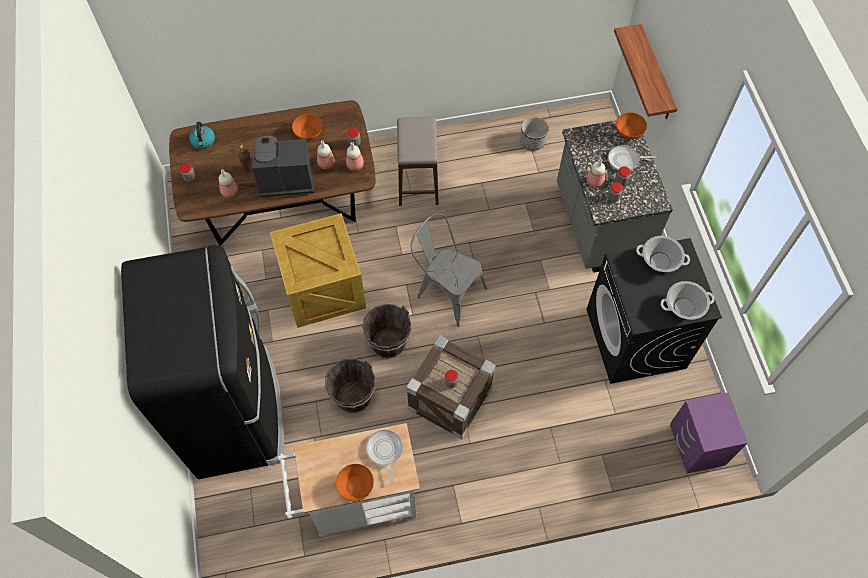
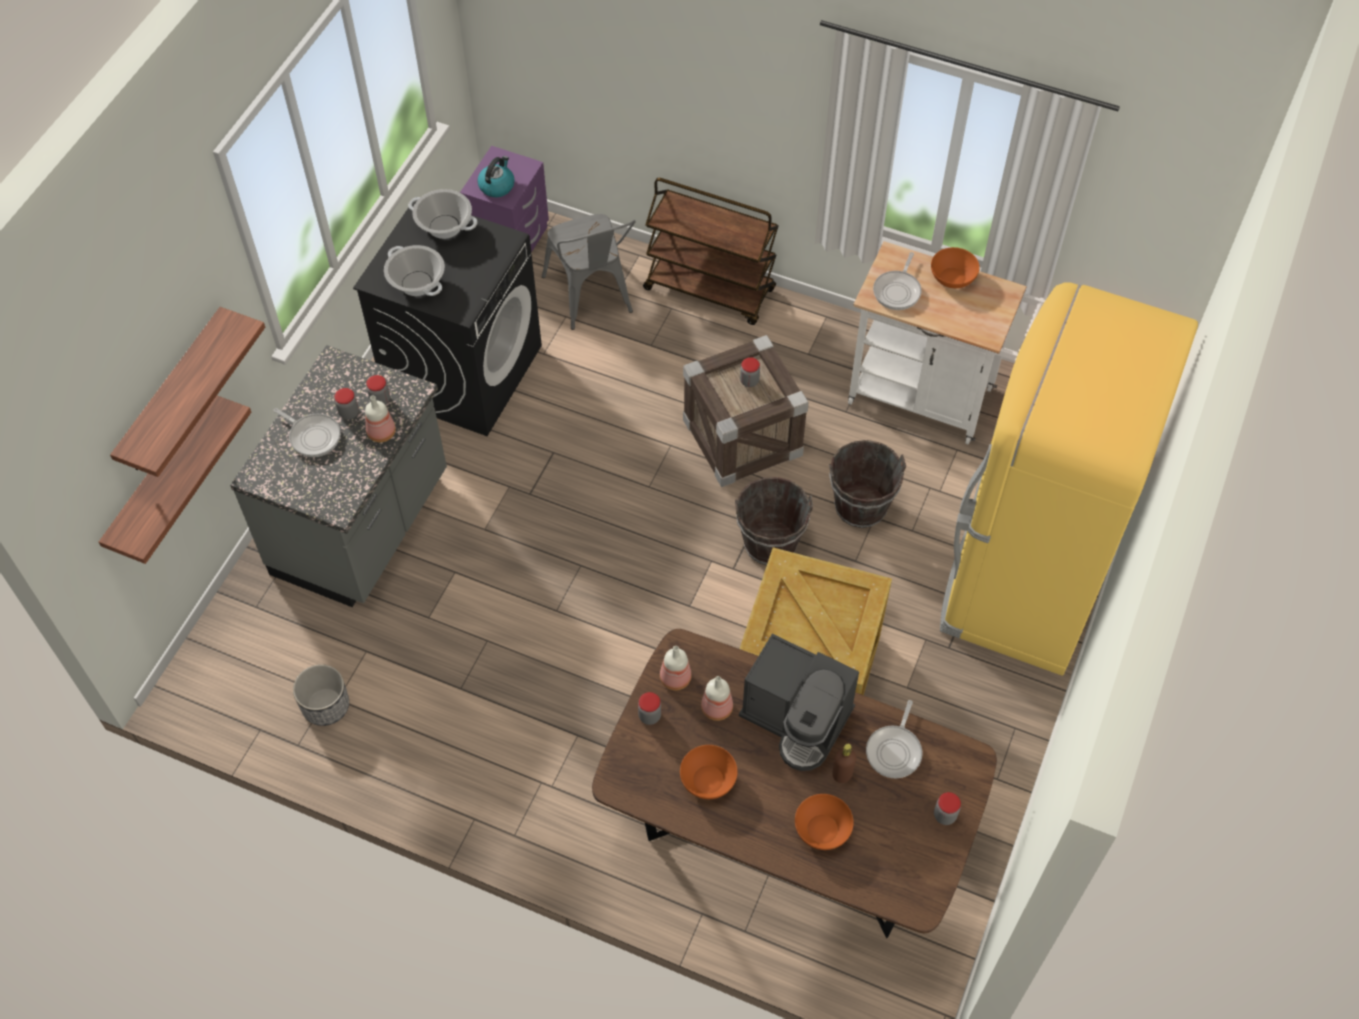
camera: 145 degrees left, 5 degrees down
(203, 141) = (887, 873): kettle -> kettle (497, 186)
(229, 192) = (894, 750): bottle -> frying pan
(236, 411) = (1024, 578): black fridge -> yellow fridge
(418, 182) = (551, 749): stool -> none
(446, 291) = (642, 564): grey chair -> grey chair (592, 298)
(548, 494) = (710, 289): none -> brown cart
(629, 131) = (264, 470): orange bowl -> orange bowl (822, 830)
(676, 71) = (173, 394): none -> shelf

